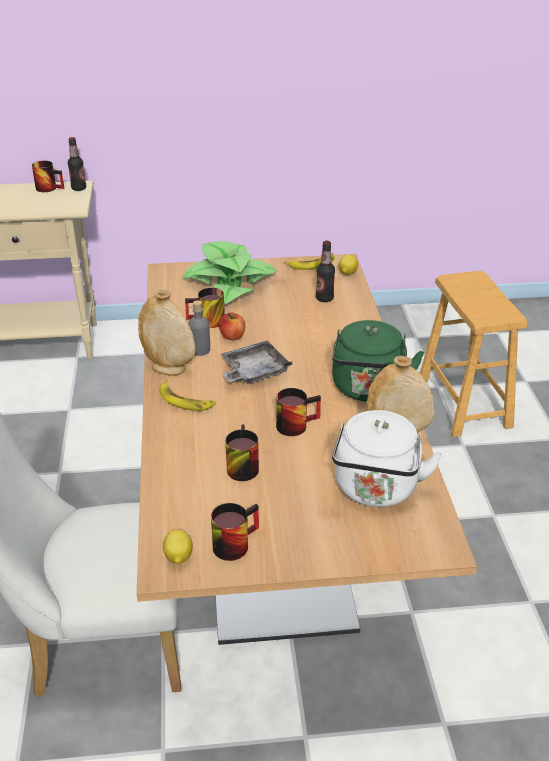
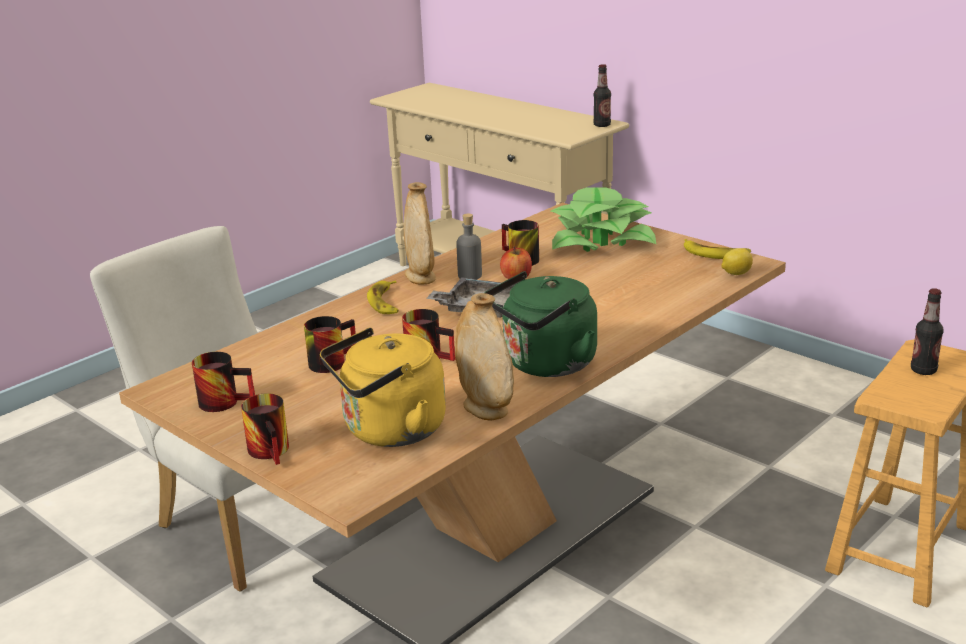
camera: 50 degrees right, 10 degrees down
(50, 188) = (579, 118): mug -> mug (274, 451)
(178, 557) = (178, 388): lemon -> none
(324, 298) = (664, 284): bottle -> bottle (923, 370)
(376, 490) = (389, 431): white kettle -> yellow kettle

